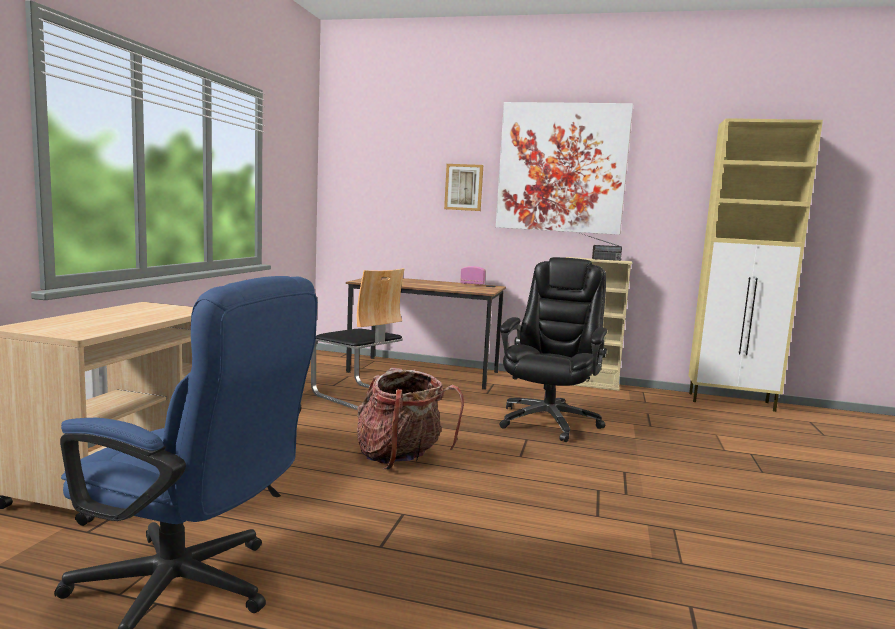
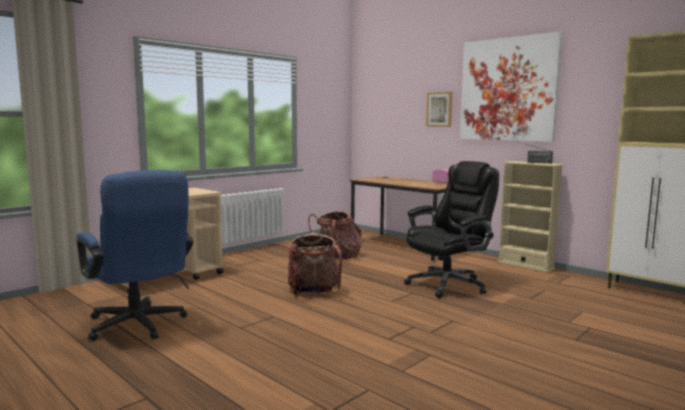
camera: 30 degrees right, 0 degrees up
(358, 396) = (338, 256): chair -> backpack

